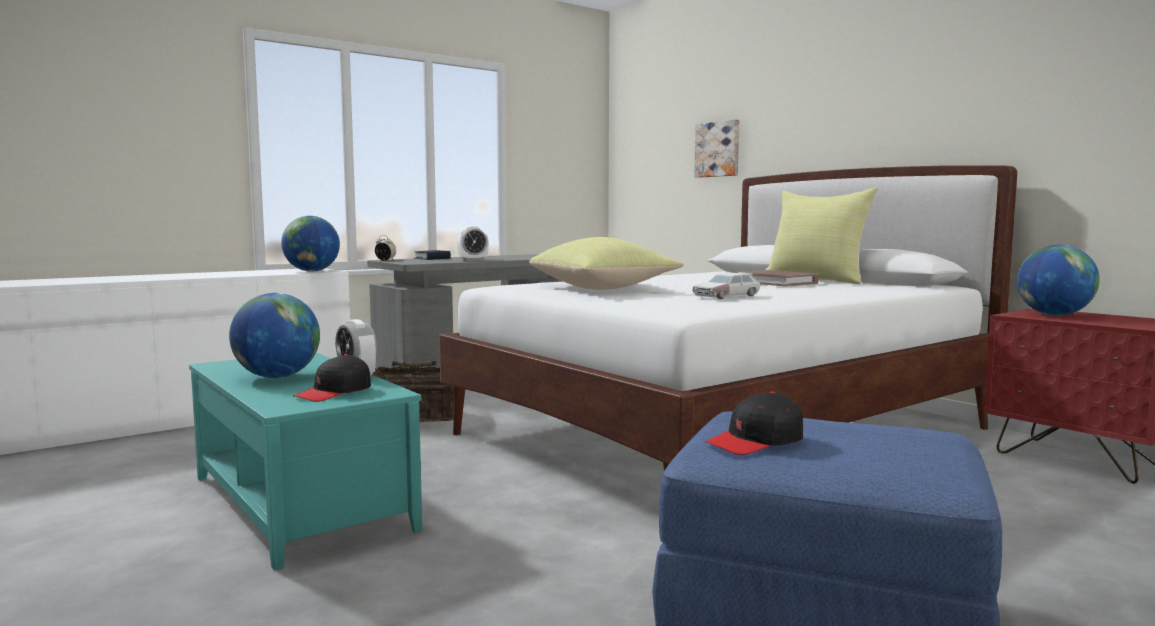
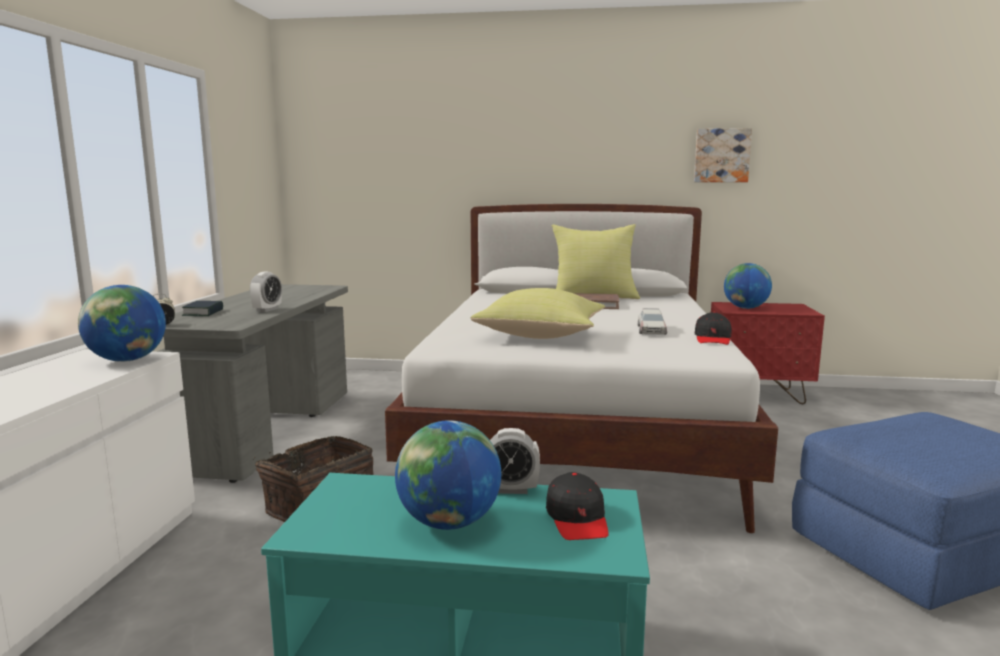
camera: 45 degrees left, 5 degrees up
(718, 149) = (430, 177): picture -> picture (721, 155)
(755, 442) = (930, 454): black cap -> black cap (713, 338)

